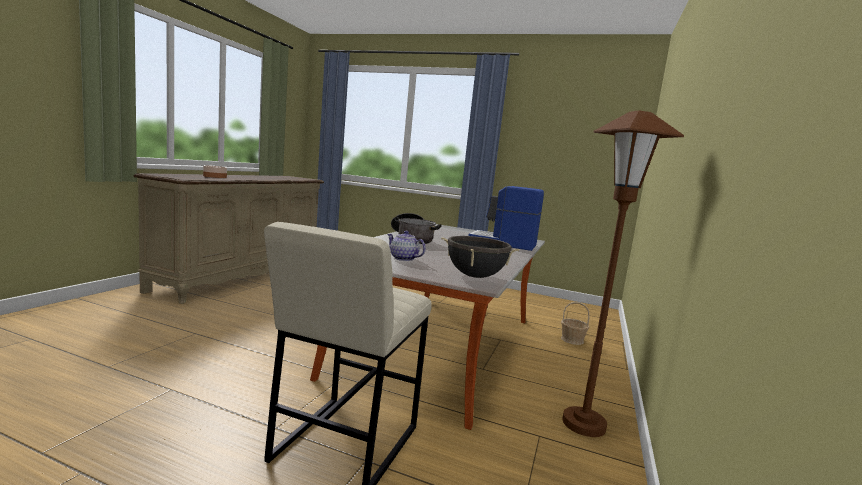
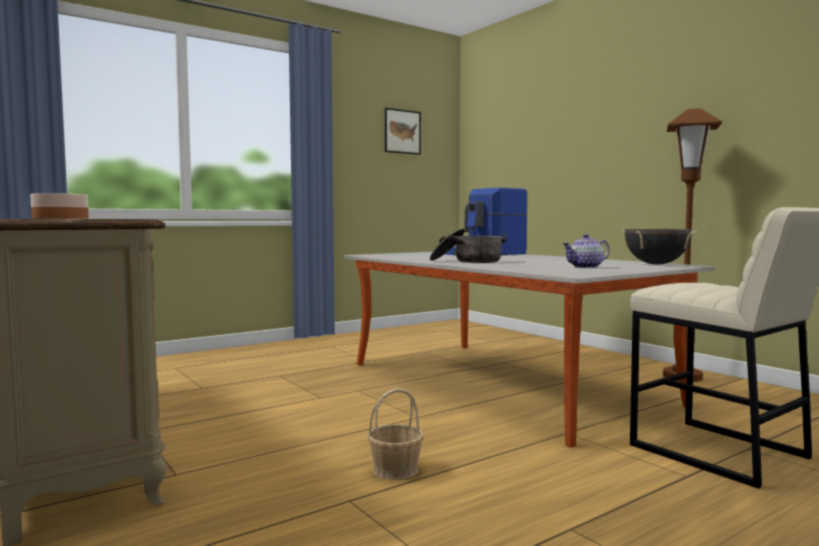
camera: 55 degrees left, 5 degrees down
(572, 340) = (520, 344): basket -> basket (396, 469)
(578, 132) = (402, 131): none -> picture

